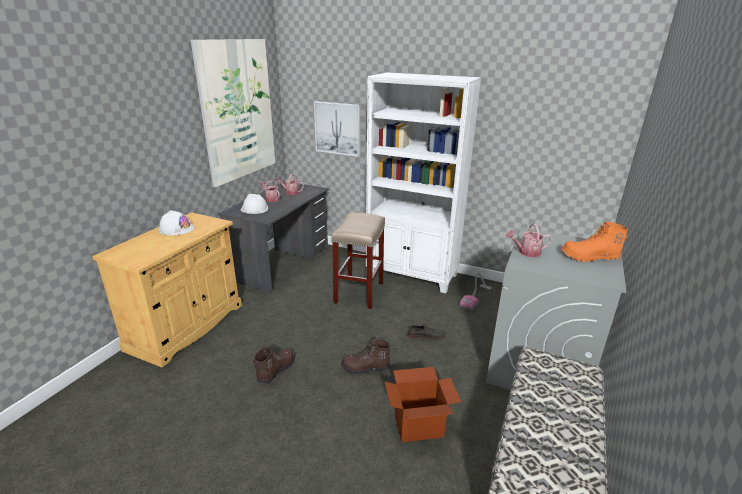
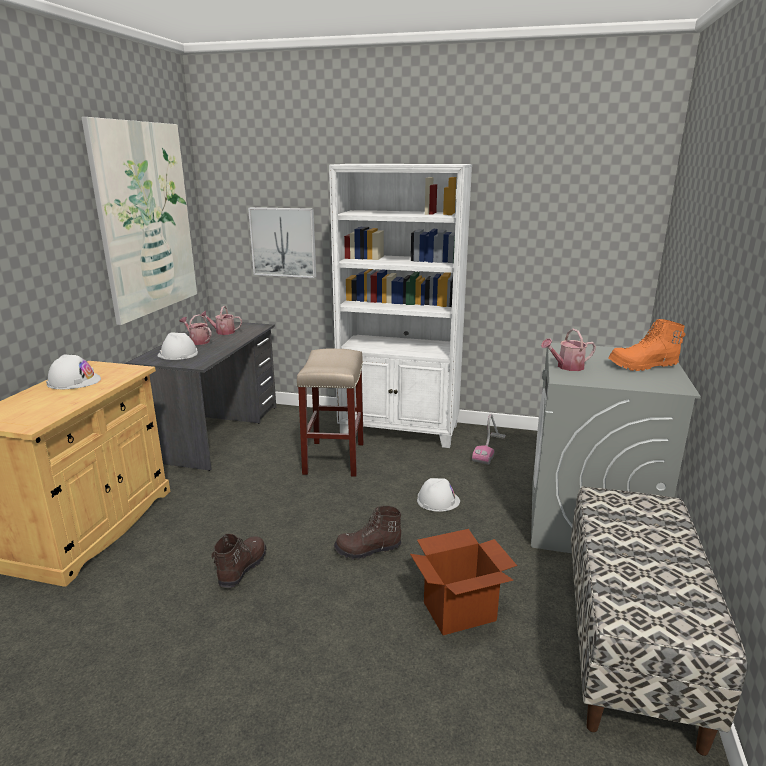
camera: 10 degrees left, 5 degrees down
(426, 335) = (438, 500): grey shoe -> white hard hat

